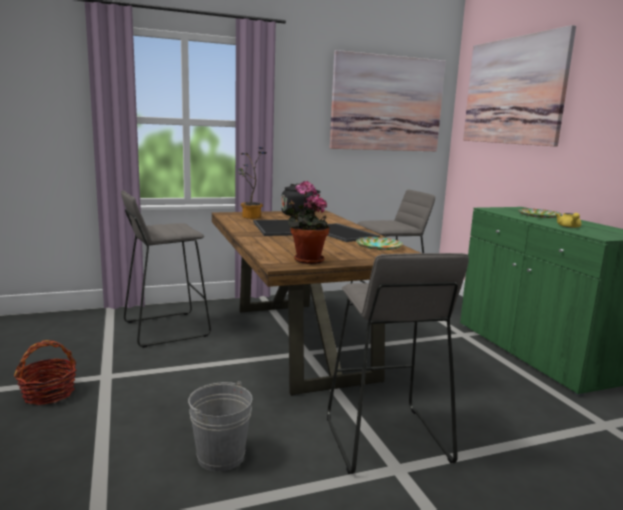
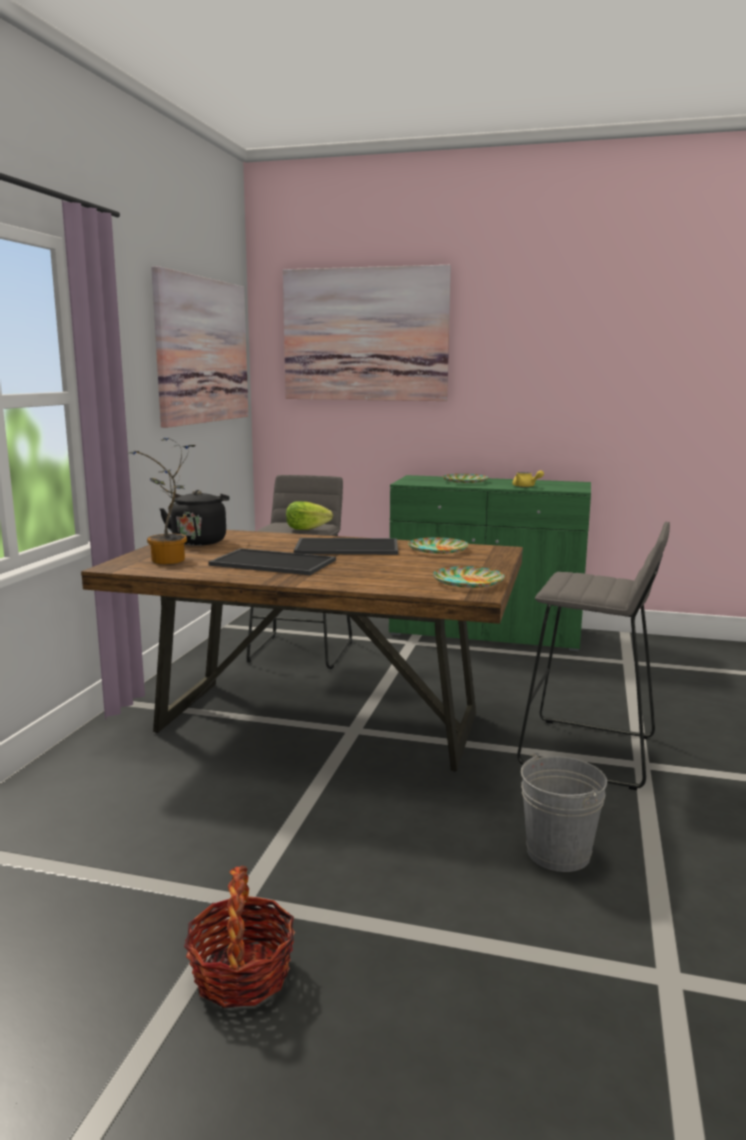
camera: 55 degrees left, 0 degrees up
(166, 329) = (124, 806): grey stool -> none
(306, 260) = (468, 582): potted plant -> plate
(388, 225) = (306, 529): none -> lettuce

